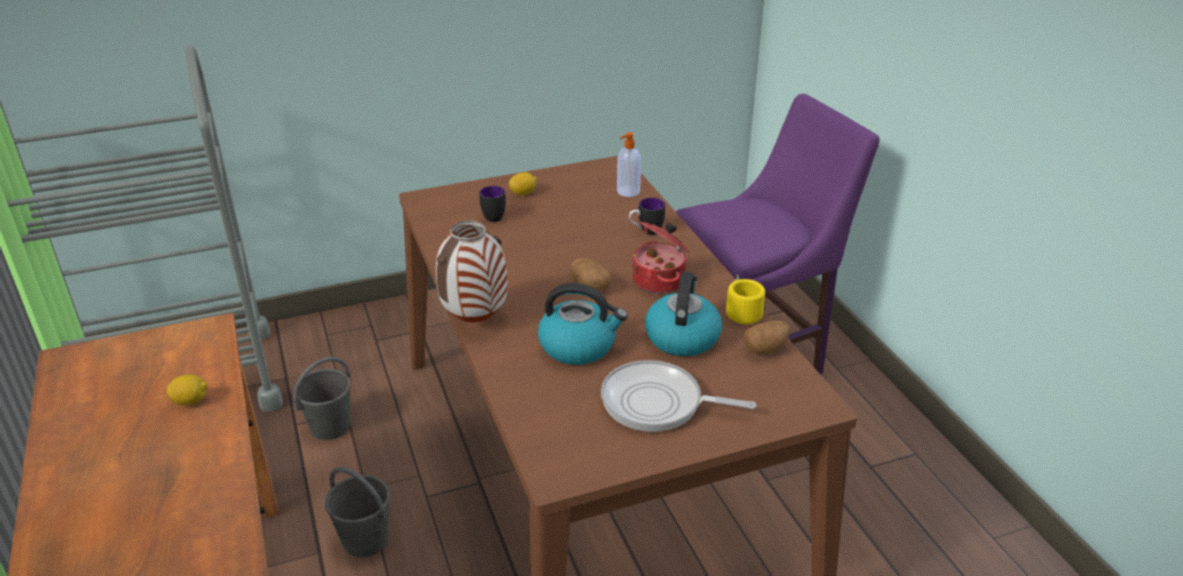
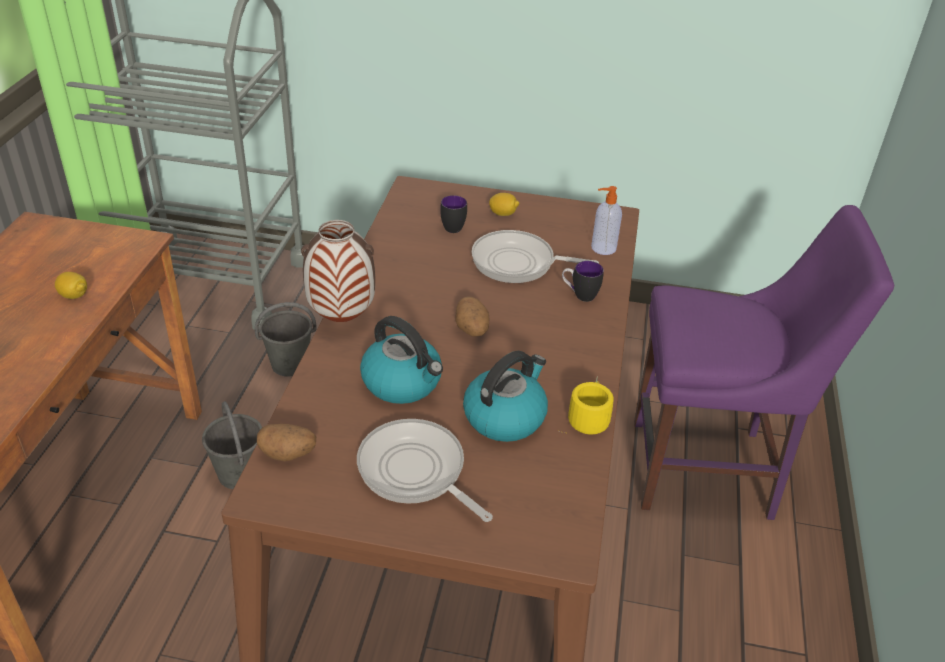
camera: 30 degrees right, 5 degrees up
(574, 225) = (518, 263): none -> frying pan
(660, 281) = (542, 351): cooking pot -> none
(765, 349) = (574, 467): potato -> potato (288, 453)

